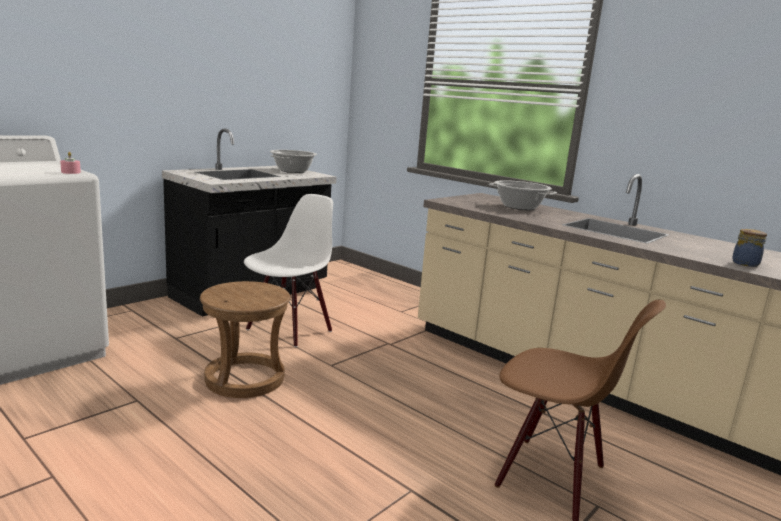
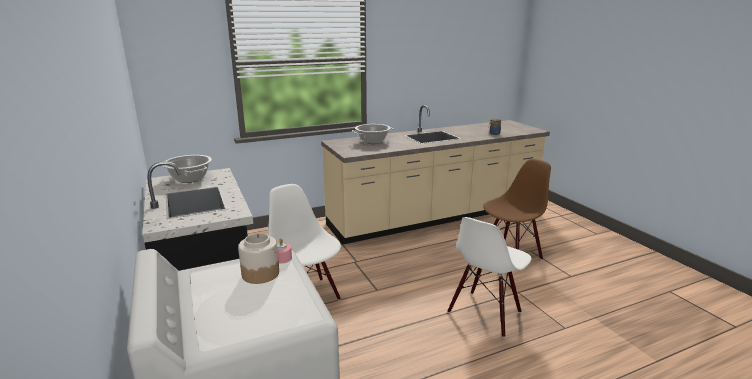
camera: 65 degrees left, 5 degrees up
(42, 169) = (260, 273): none -> jar
(244, 378) = (381, 329): brown stool -> none
(321, 455) = (485, 313): none -> white chair

